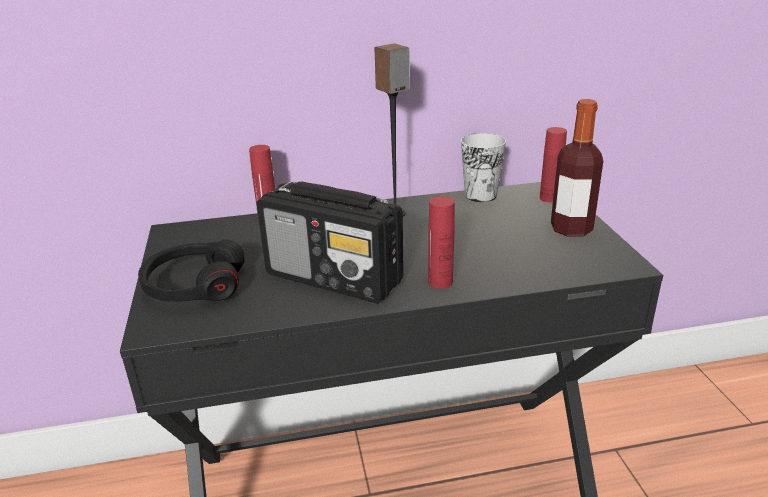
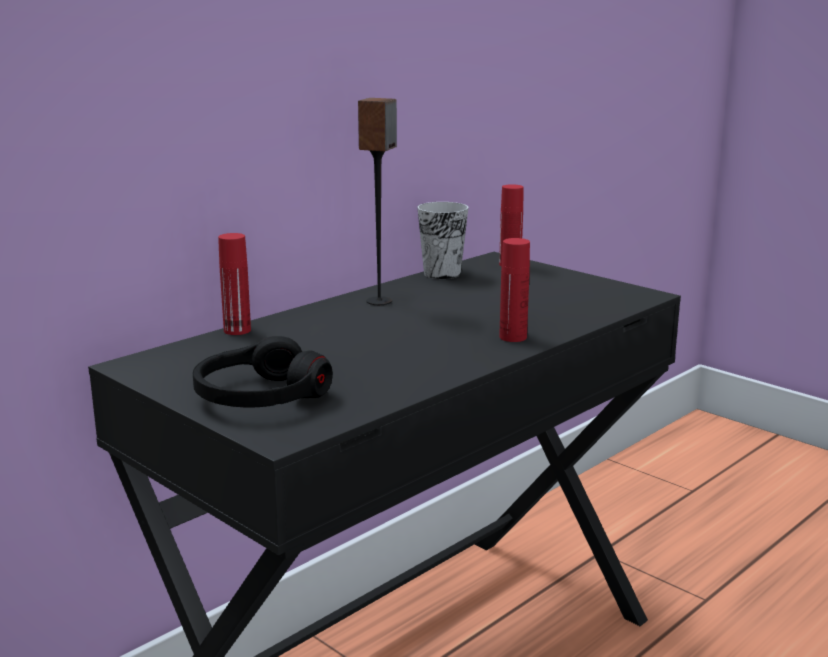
camera: 35 degrees left, 10 degrees down
(335, 278) = (408, 357): radio -> none
(571, 229) = (564, 281): bottle -> none

